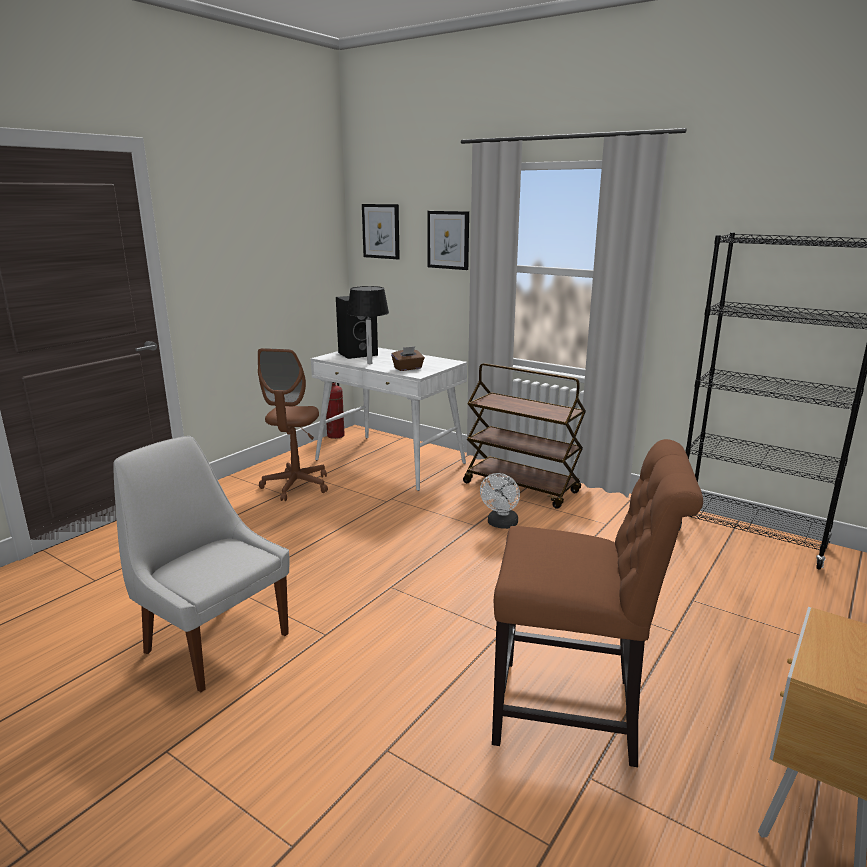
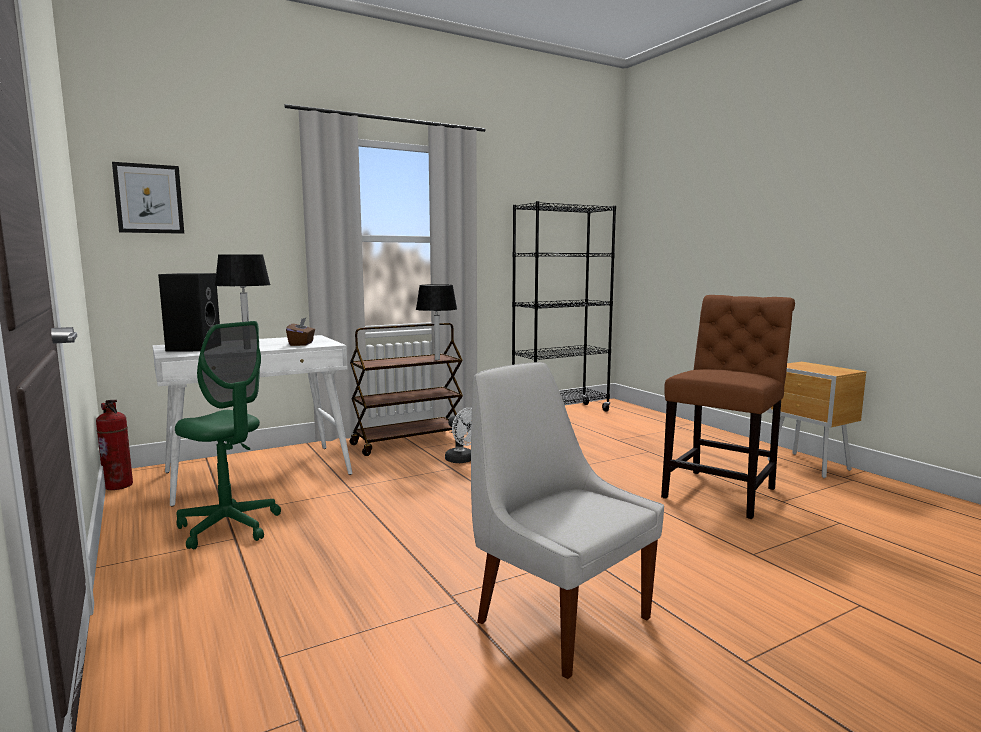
camera: 65 degrees left, 10 degrees down
(213, 641) = (558, 617): white chair -> white chair turned 75 degrees clockwise
(296, 486) = (229, 527): brown office chair -> green office chair
(448, 240) = (259, 210): picture -> none
(549, 414) = (437, 359): none -> black table lamp

